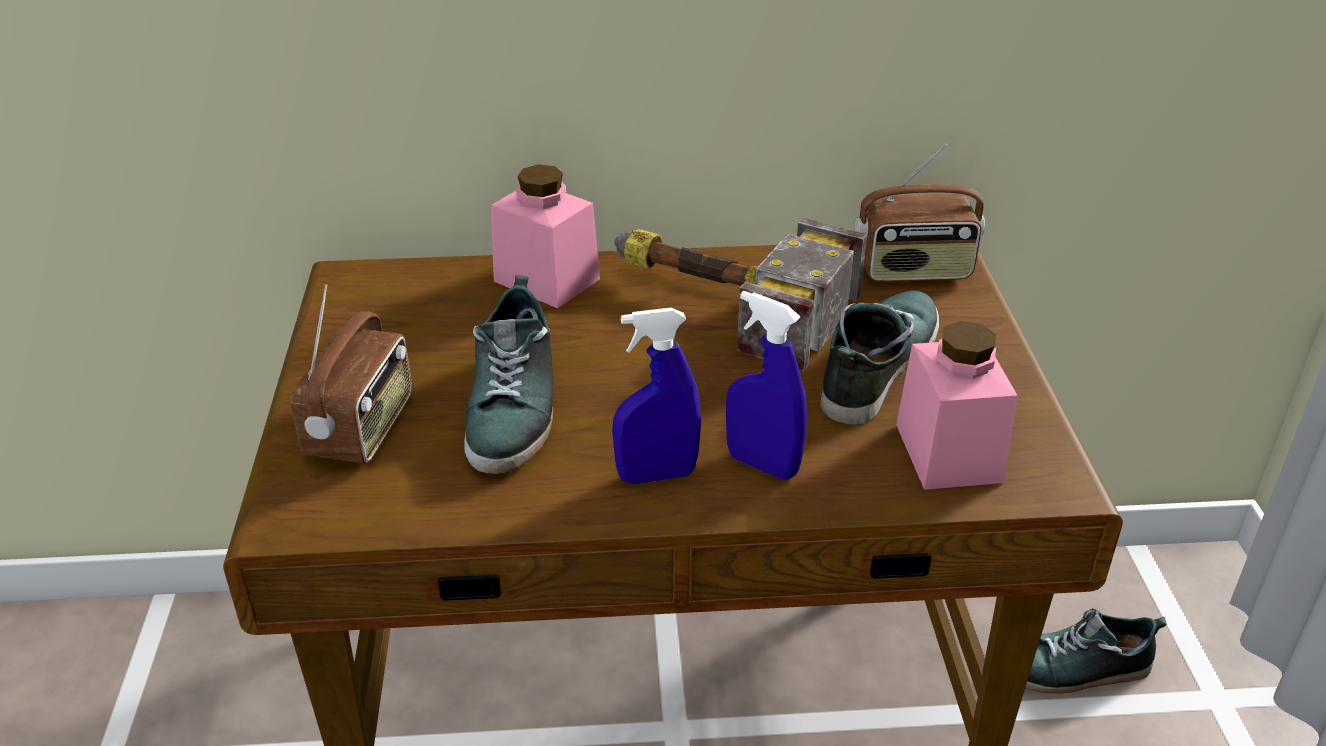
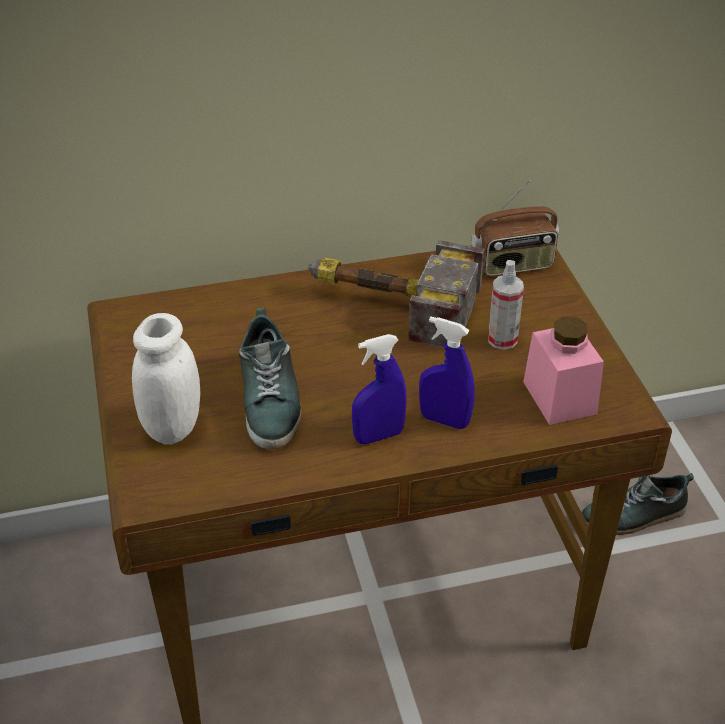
camera: 10 degrees left, 5 degrees up
(363, 429) = (173, 427): radio -> white jar
(547, 280) = (262, 299): pink jar -> none
(877, 365) = (502, 339): shoe -> spray bottle

